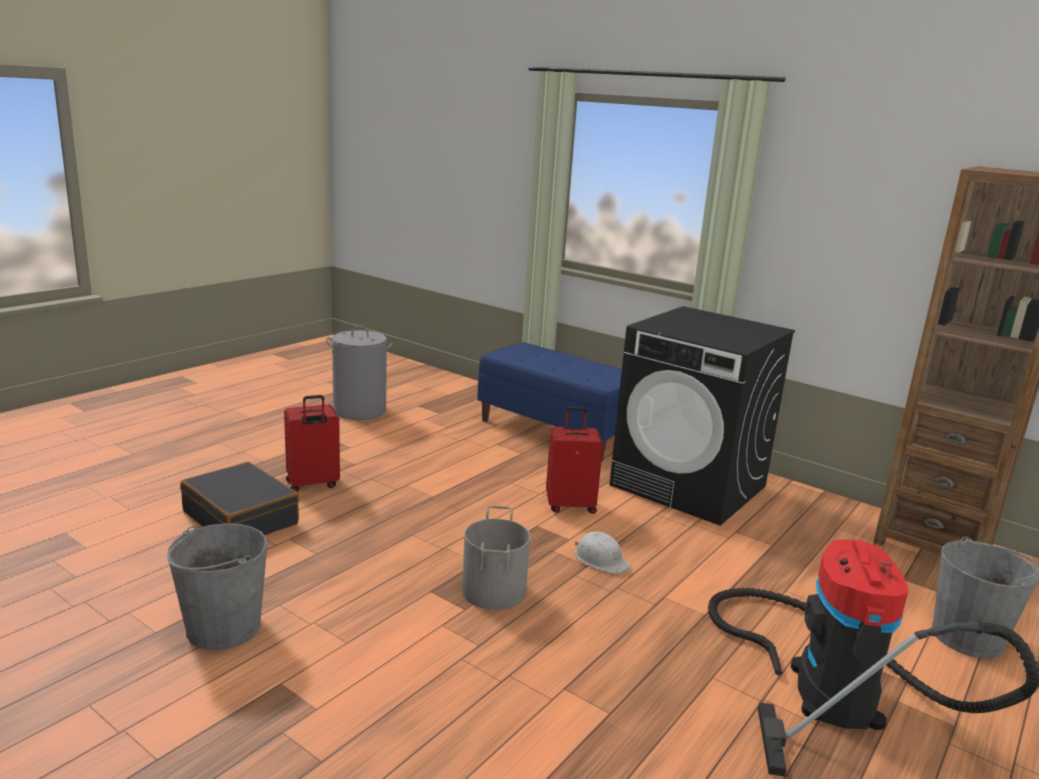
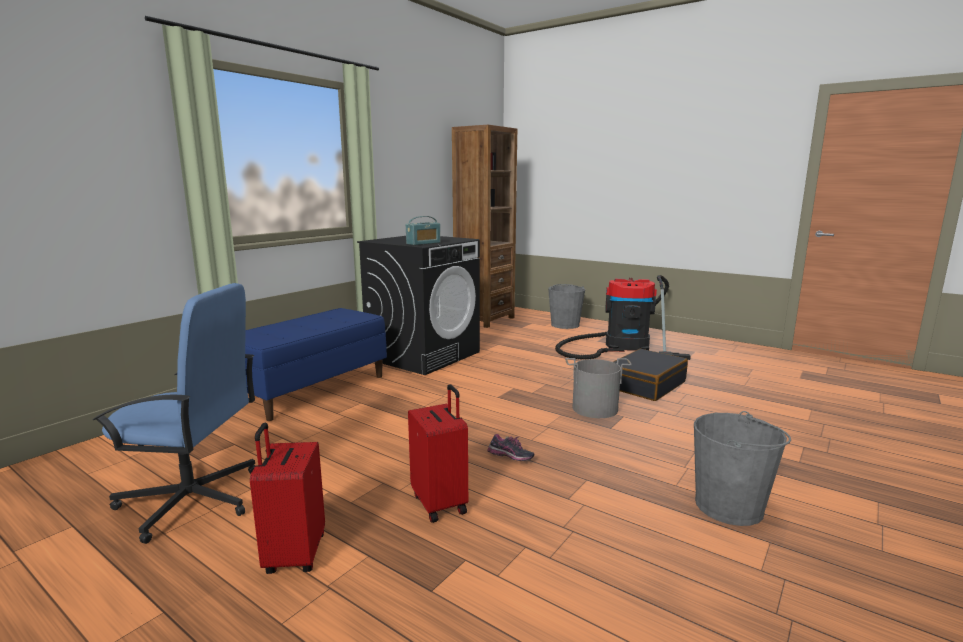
camera: 90 degrees left, 5 degrees down
(241, 518) = (537, 539): black suitcase -> black suitcase (645, 385)
(359, 410) = (192, 500): grey laundry basket -> blue office chair
(373, 519) = (510, 459): none -> shoe
(570, 505) = (461, 387): red suitcase -> red suitcase (294, 555)
(601, 559) = (536, 380): white hard hat -> none
(669, 327) = (423, 243): none -> radio

